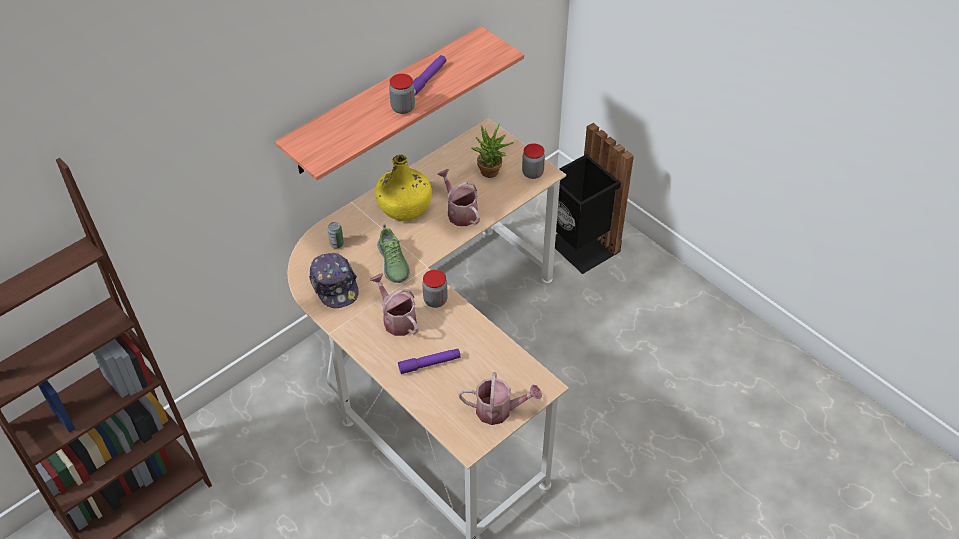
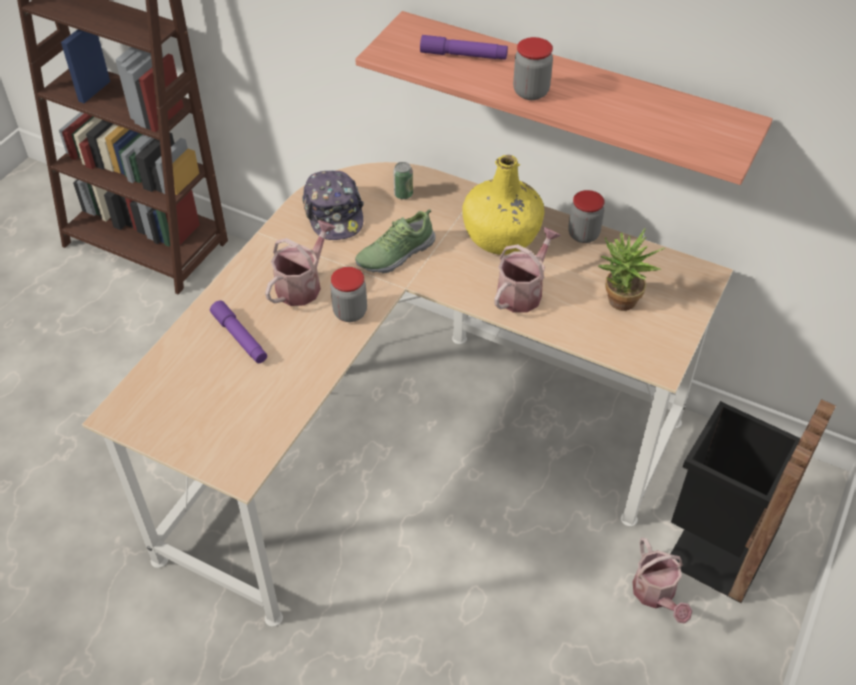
camera: 70 degrees right, 0 degrees up
(335, 286) = (334, 214): cap -> cap turned 60 degrees counterclockwise
(427, 79) = (608, 98): purple flashlight -> purple flashlight (463, 55)
(499, 410) = (183, 431): watering can -> watering can (656, 595)
(532, 173) = (651, 350): jar -> jar (583, 235)

